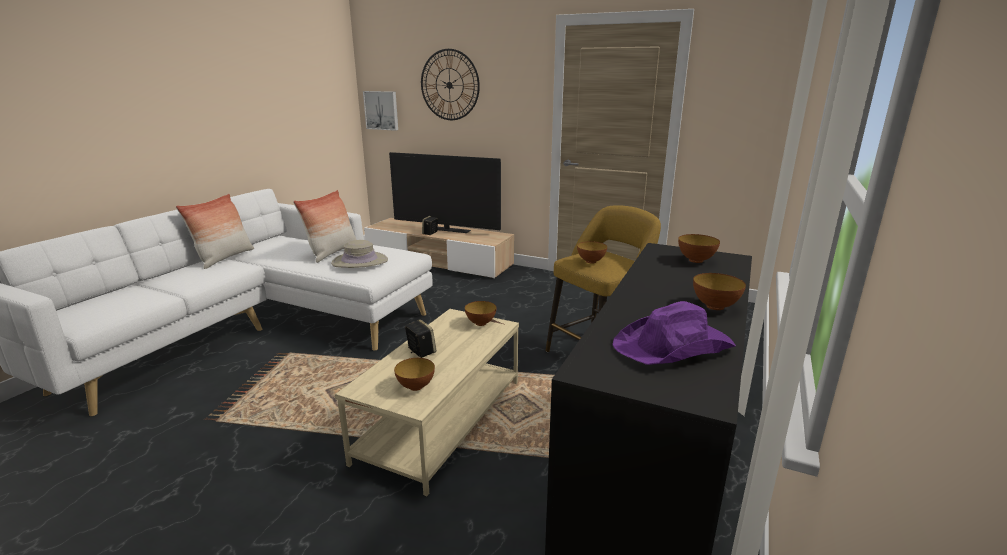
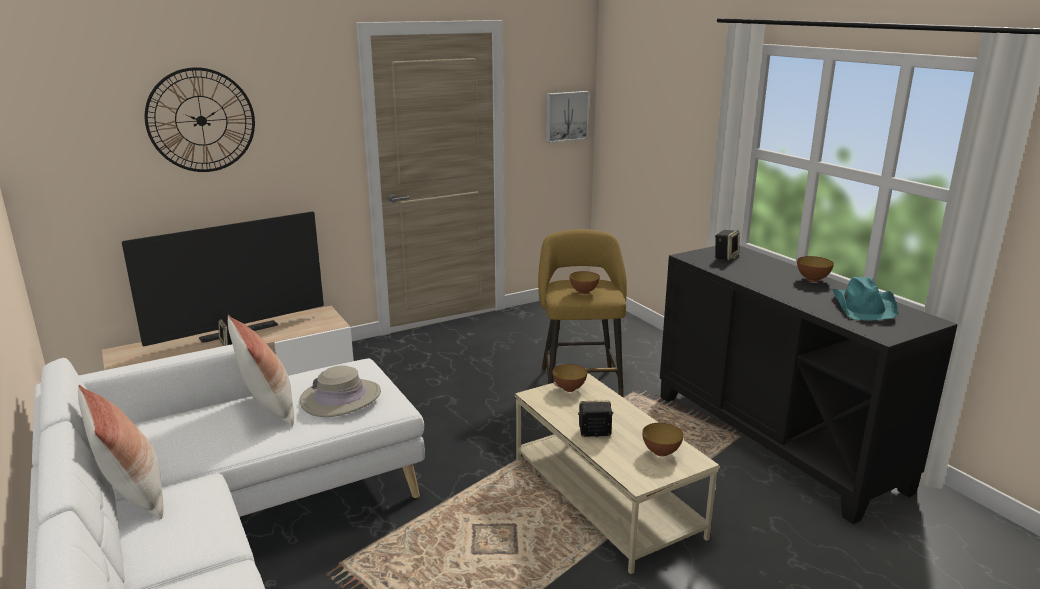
camera: 55 degrees left, 0 degrees up
(382, 110) = (60, 175): picture -> picture (566, 116)
(674, 346) = (864, 307): purple hat -> turquoise hat
(696, 260) = (725, 257): bowl -> speaker

